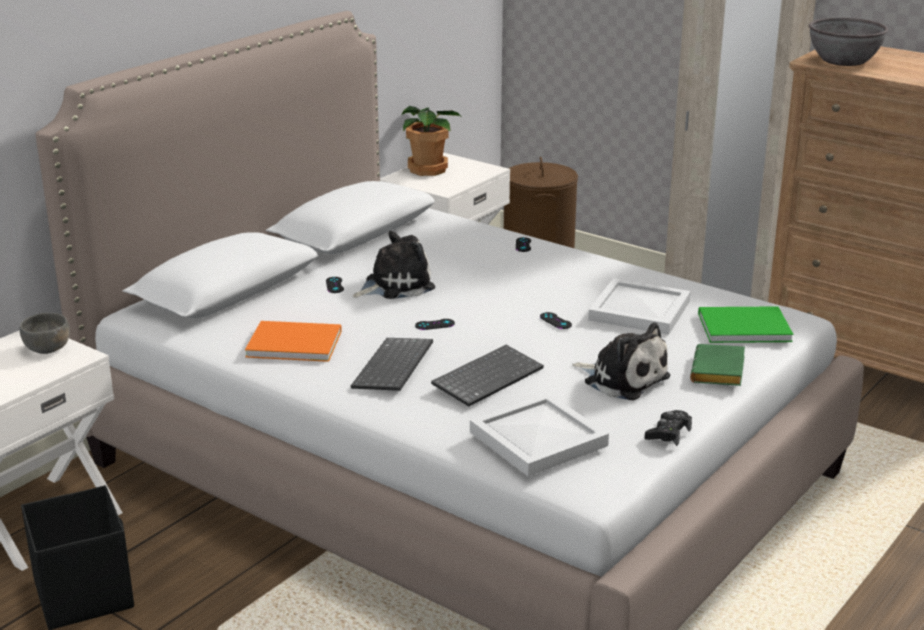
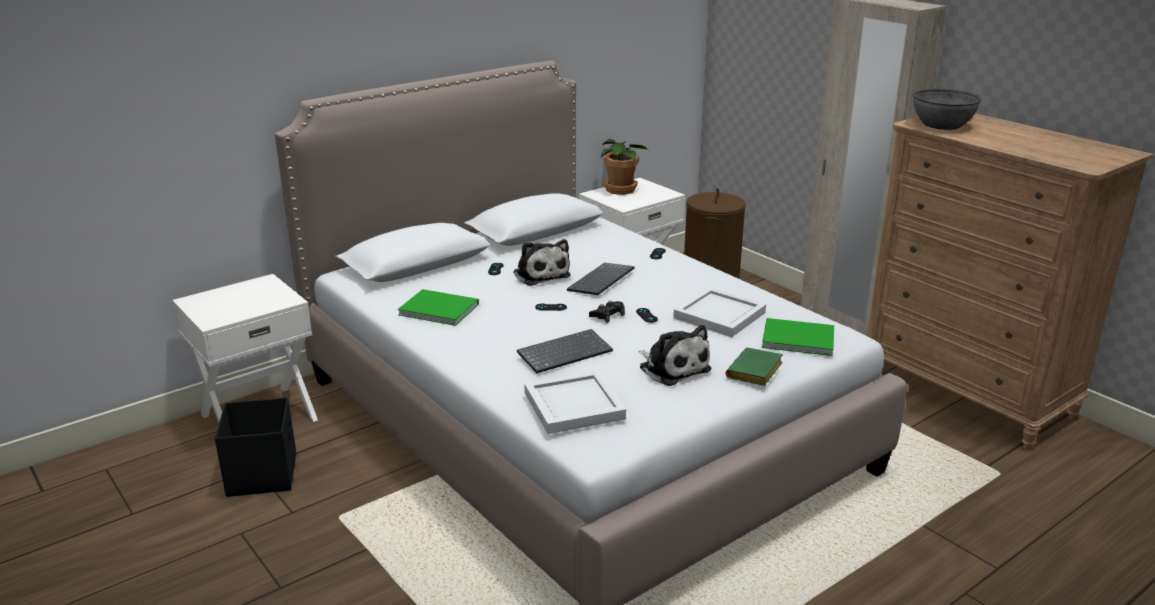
camera: 15 degrees right, 0 degrees up
(48, 348) = (270, 292): grey bowl -> none
(292, 343) = (438, 308): orange book -> green book
(394, 367) = (500, 336): keyboard -> keyboard (602, 281)
(395, 285) = (540, 274): plush toy -> plush toy turned 75 degrees clockwise
(668, 433) = (682, 416): black game controller -> black game controller (607, 315)

